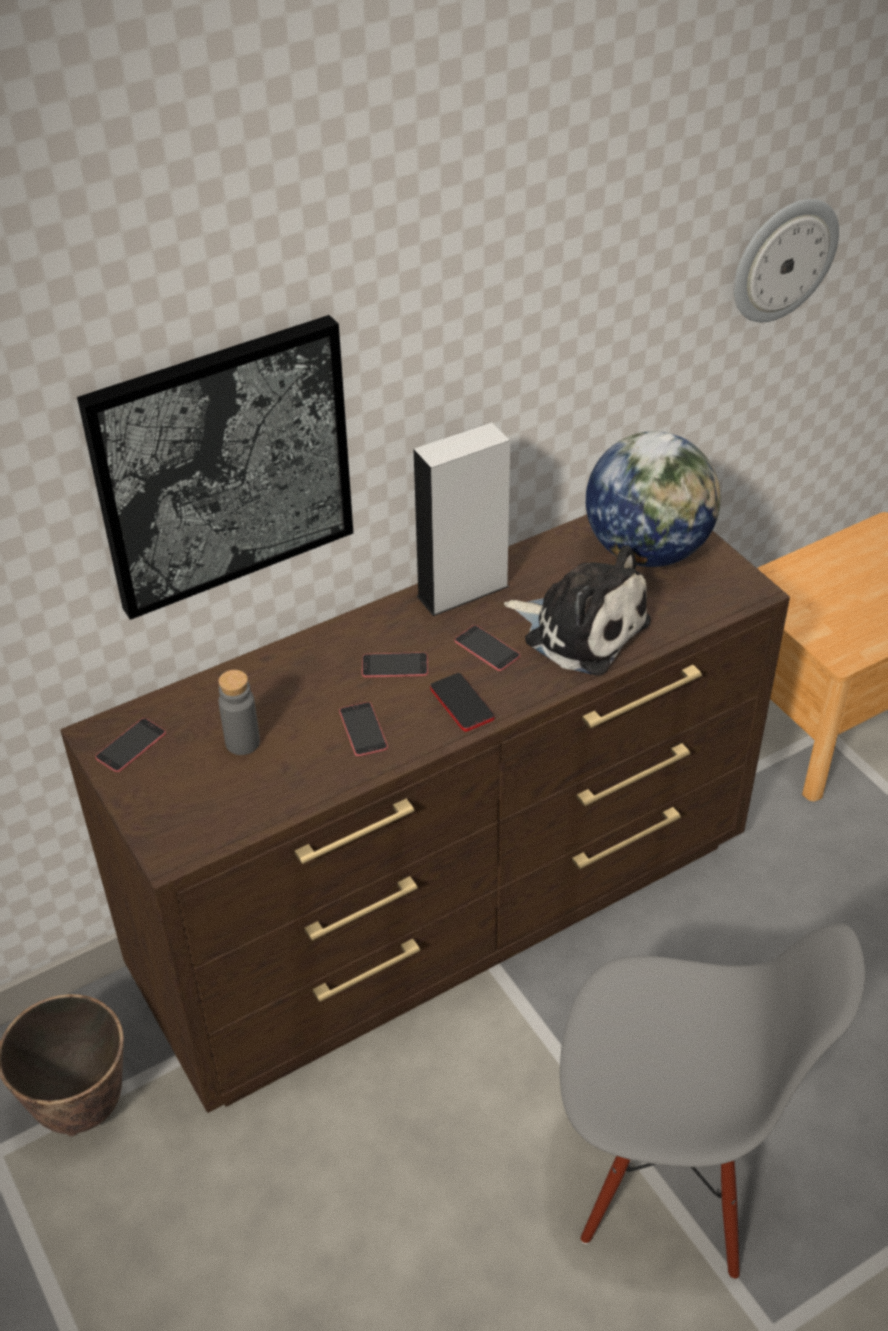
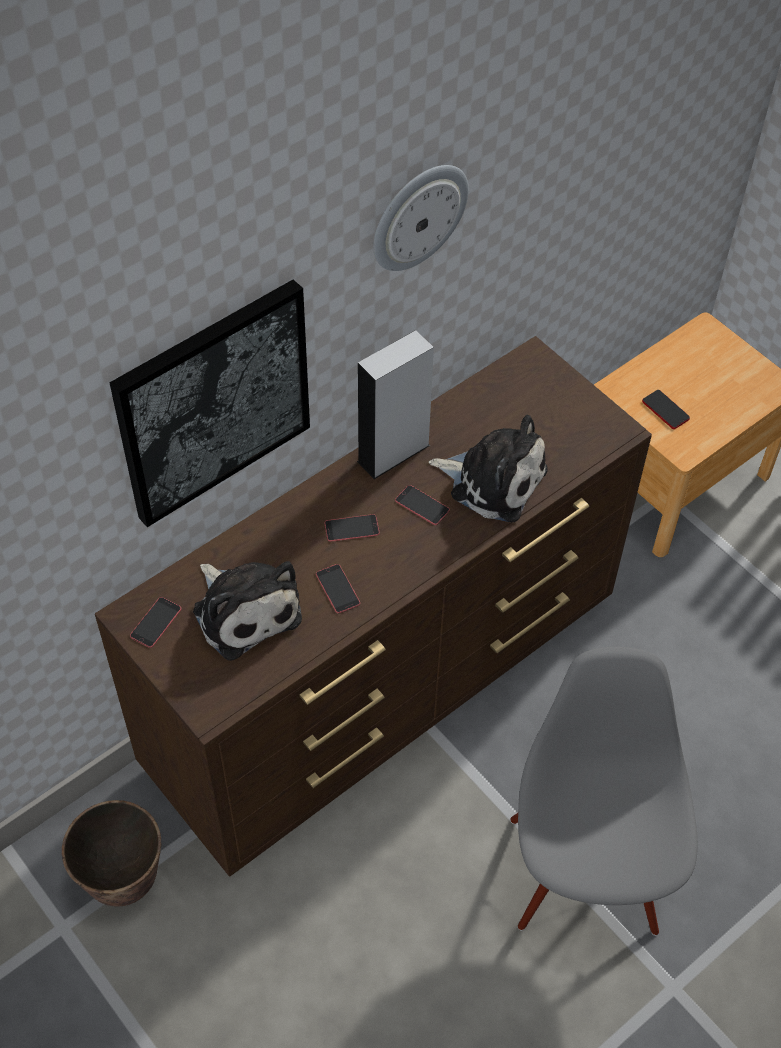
camera: 10 degrees left, 10 degrees up
(242, 742) = (244, 610): grey bottle -> plush toy
(461, 703) = (411, 557): phone -> phone (665, 410)
(647, 551) = (535, 401): globe -> none
(669, 1170) = (585, 874): grey chair -> grey chair turned 90 degrees counterclockwise
(783, 259) = (630, 153): wall clock -> wall clock (418, 216)

